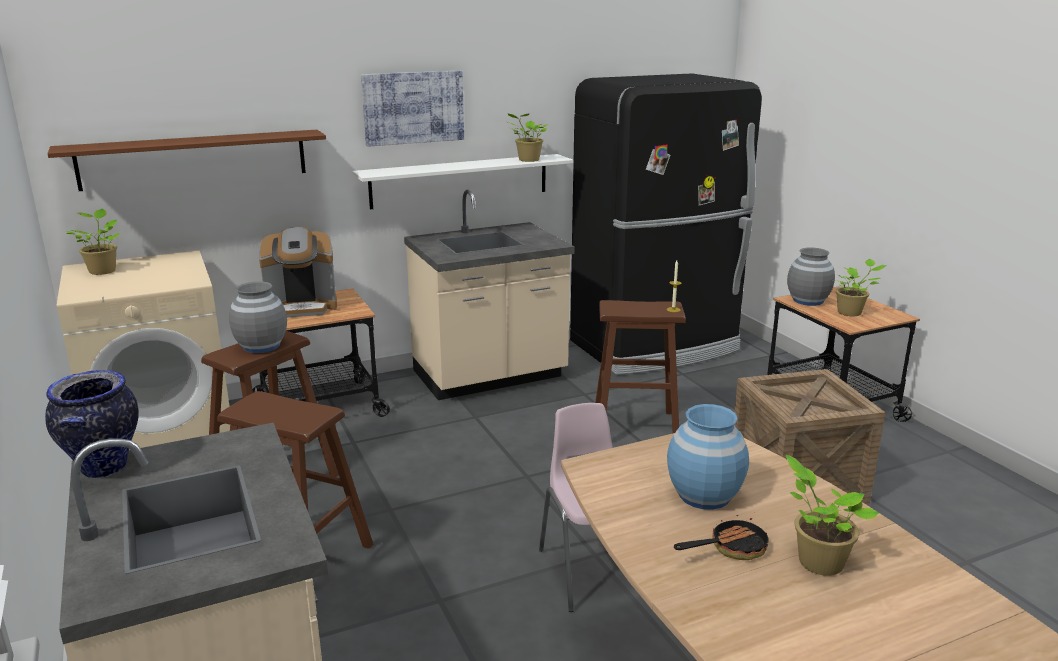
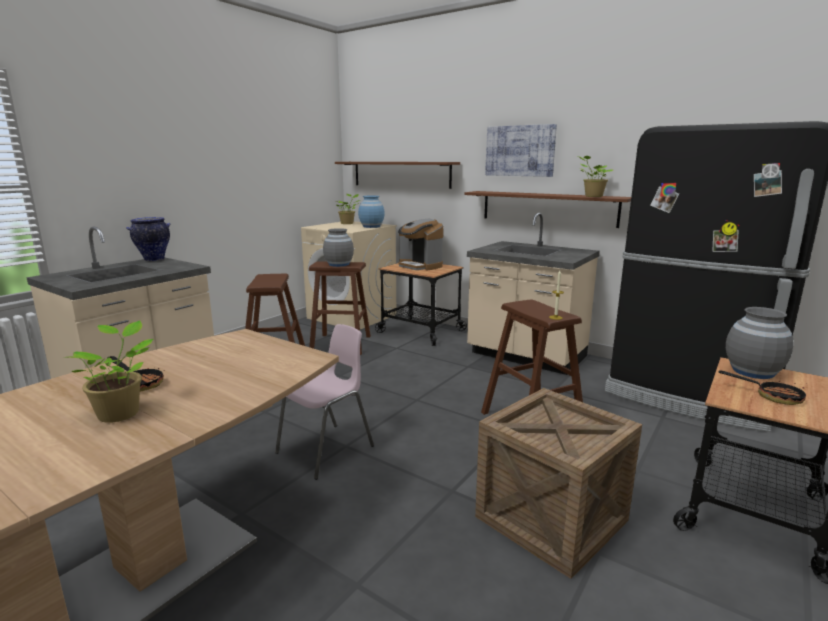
camera: 60 degrees right, 5 degrees down
(460, 181) = (547, 208): white shelf -> brown shelf
(704, 495) = (214, 367): blue vase -> blue vase (371, 226)
(851, 313) = (771, 396): potted plant -> frying pan

